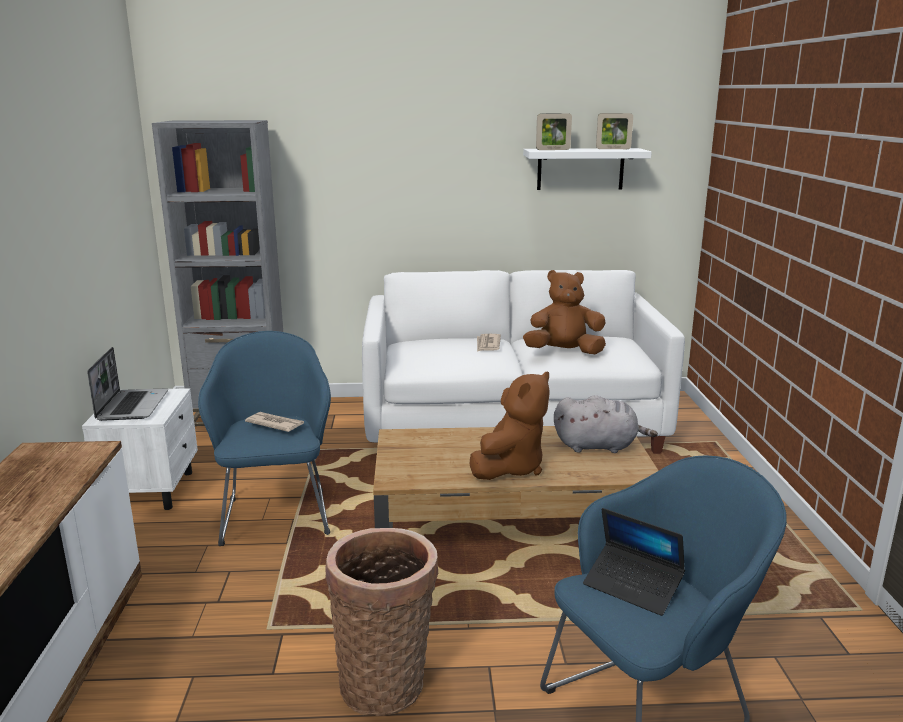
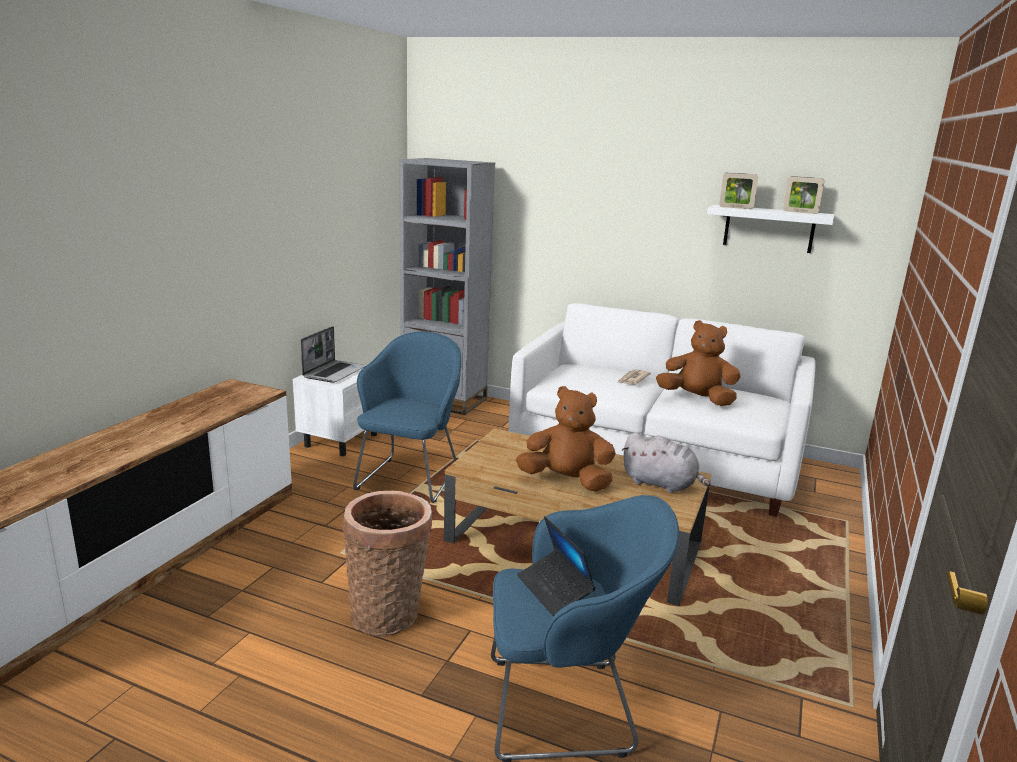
camera: 25 degrees right, 0 degrees up
(275, 424) = (413, 405): newspaper -> none
(510, 467) = (566, 481): brown plush toy -> brown plush toy turned 135 degrees counterclockwise

